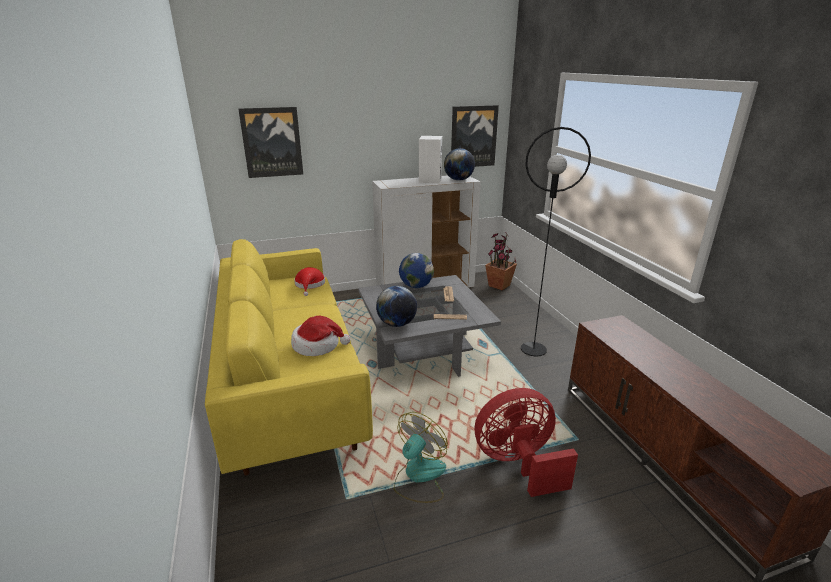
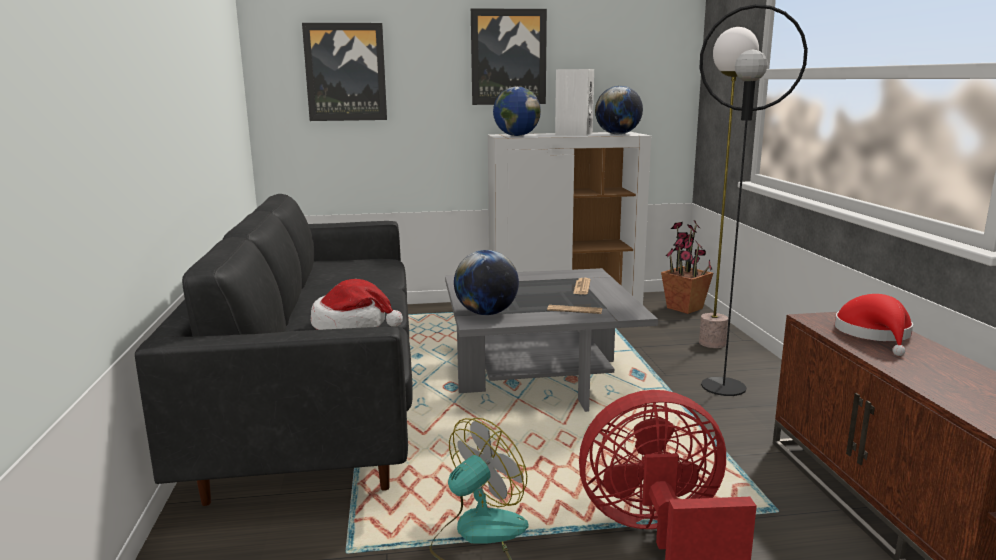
camera: 10 degrees right, 10 degrees down
(291, 380) = (321, 398): yellow sofa -> black sofa
(310, 285) = (373, 267): red hat -> red hat (875, 334)
(416, 286) = (534, 277): globe -> globe (516, 136)
(473, 136) = (645, 76): picture -> picture (508, 57)
(521, 314) = (712, 343): none -> floor lamp

